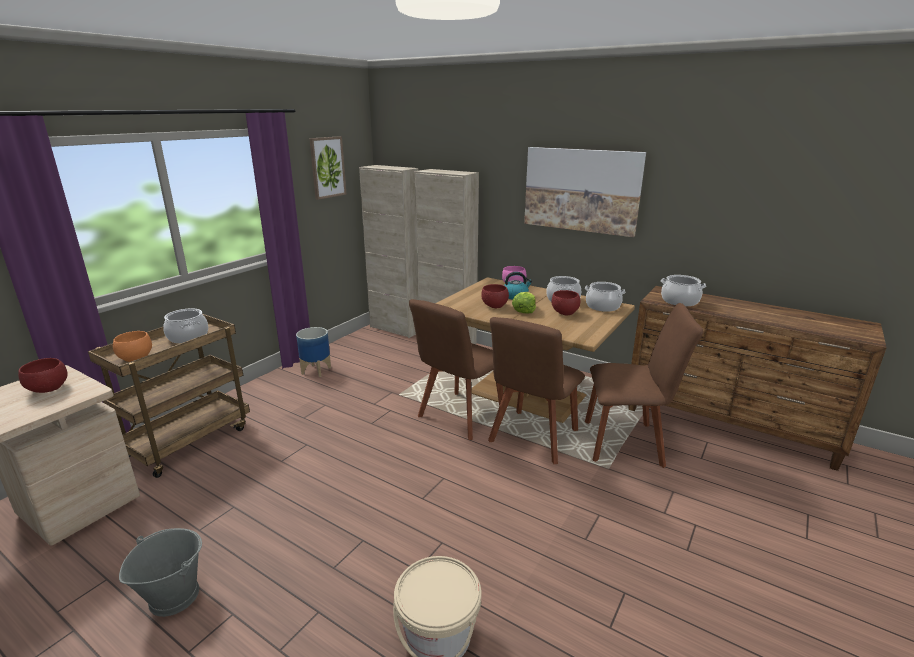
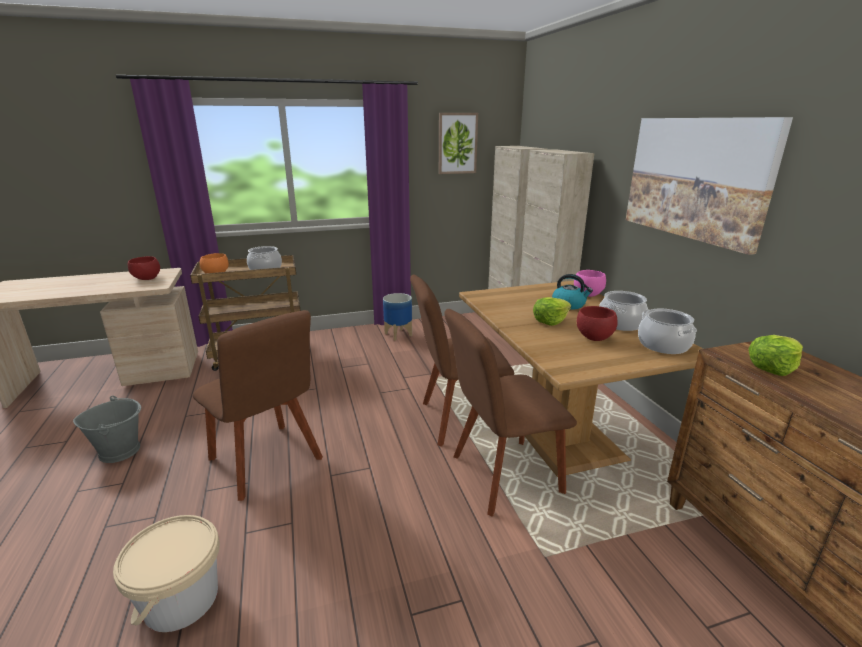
camera: 40 degrees right, 0 degrees up
(495, 306) = (525, 309): red bowl -> none
(627, 442) = (613, 542): brown chair -> brown chair (268, 462)
(679, 301) = (772, 367): cooking pot -> lettuce

